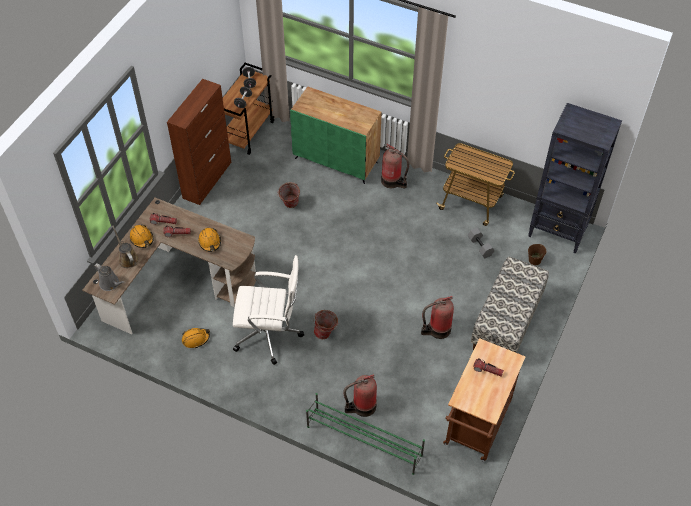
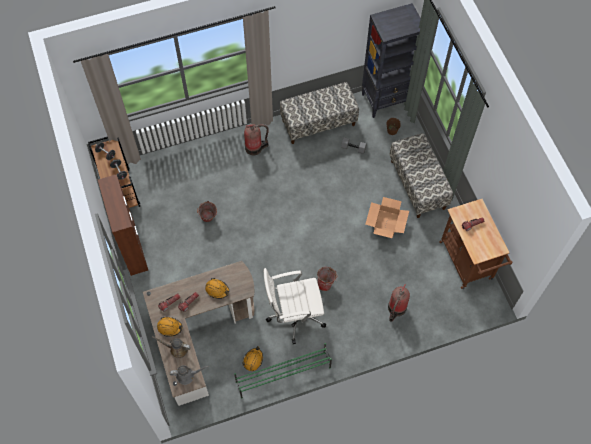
camera: 45 degrees left, 10 degrees up
(269, 334) = (294, 315): white office chair -> white office chair turned 150 degrees counterclockwise
(336, 160) = (203, 162): green cabinet -> none
(363, 440) = (419, 328): green shoe rack -> green shoe rack (283, 374)
(437, 330) = (386, 223): fire extinguisher -> cardboard box
(472, 203) = (318, 123): cart -> bench

